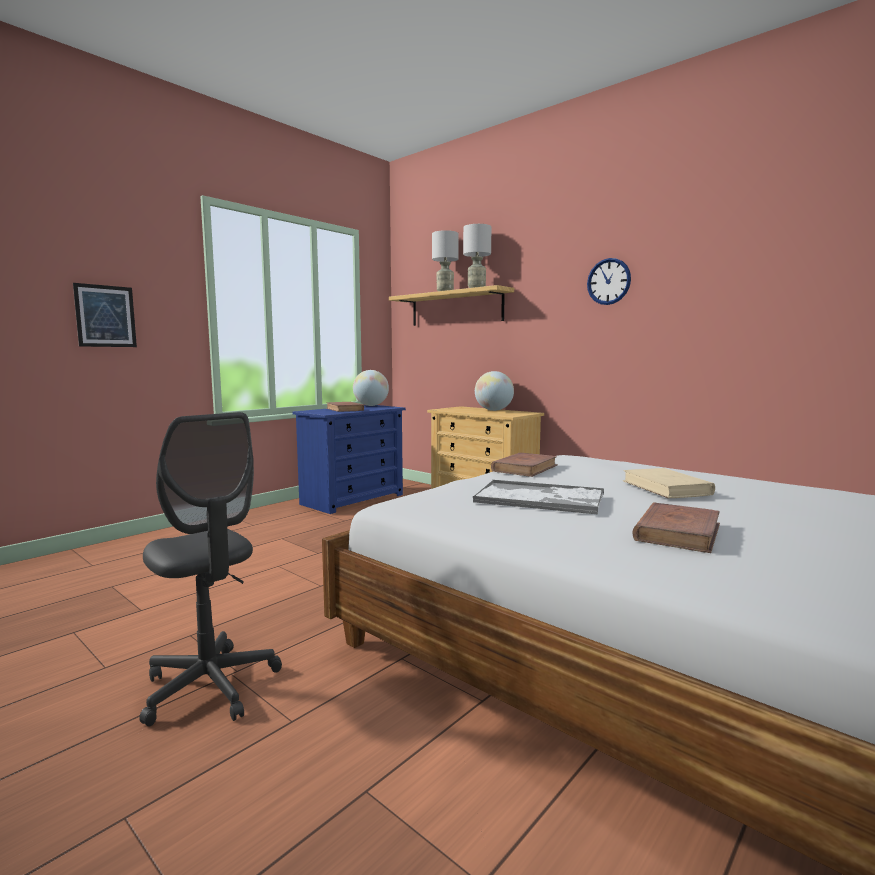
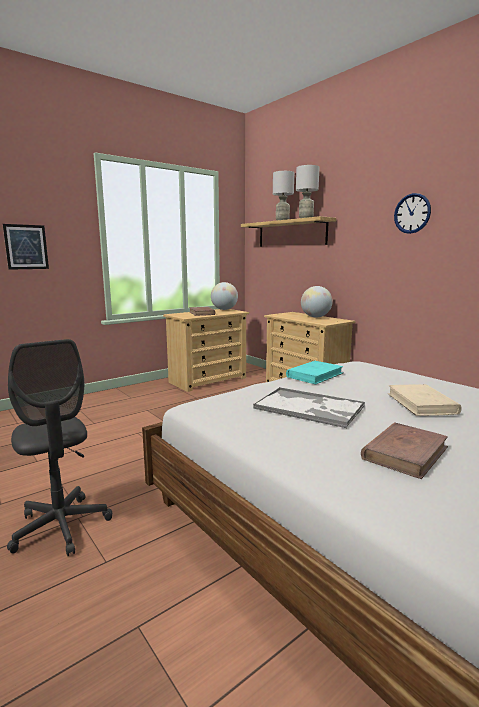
camera: 10 degrees right, 5 degrees up
(353, 499) = (208, 380): blue dresser -> beige dresser
(525, 468) = (315, 375): brown book -> turquoise book

